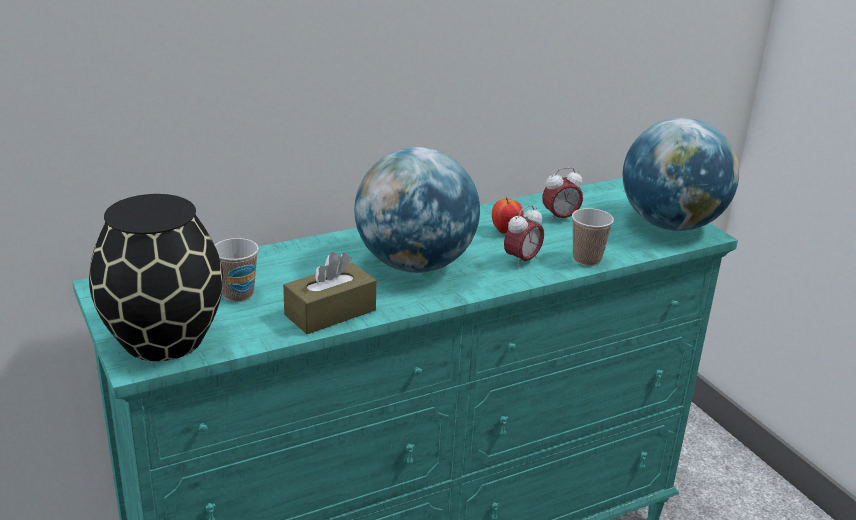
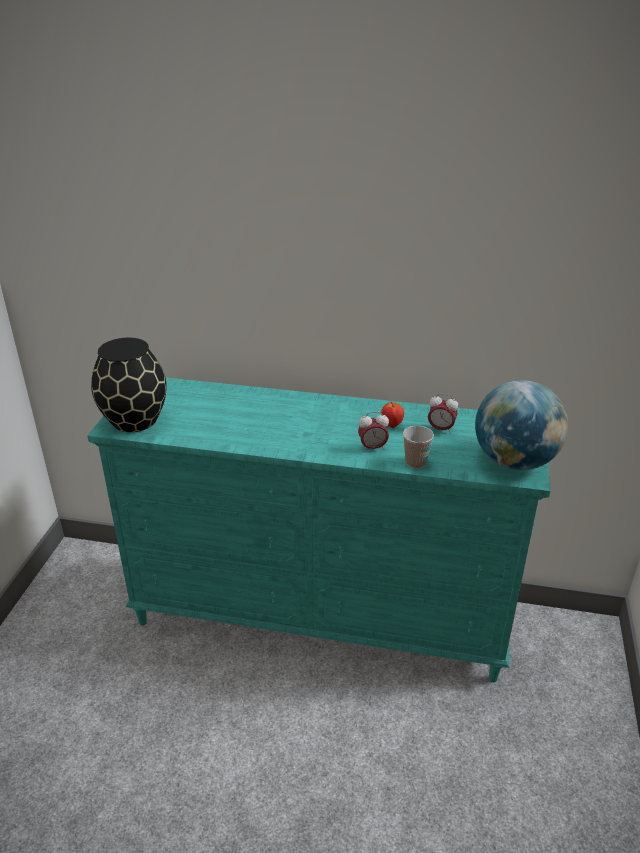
camera: 40 degrees right, 5 degrees up
(238, 294) = (196, 409): cup -> none
(330, 312) = (225, 437): brown tissue box -> none
(414, 264) = (307, 426): globe -> none

